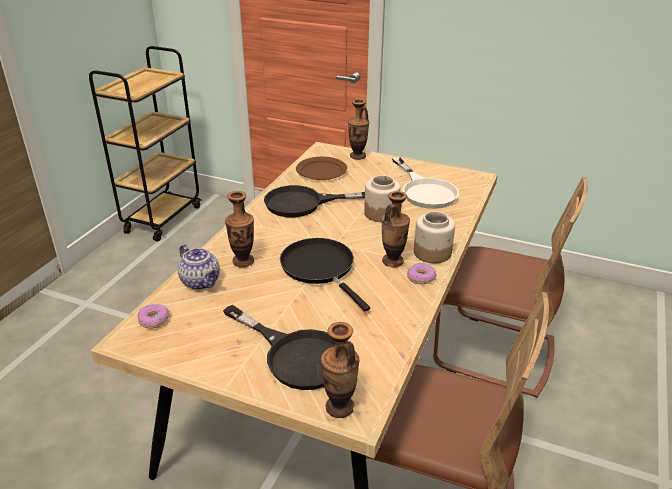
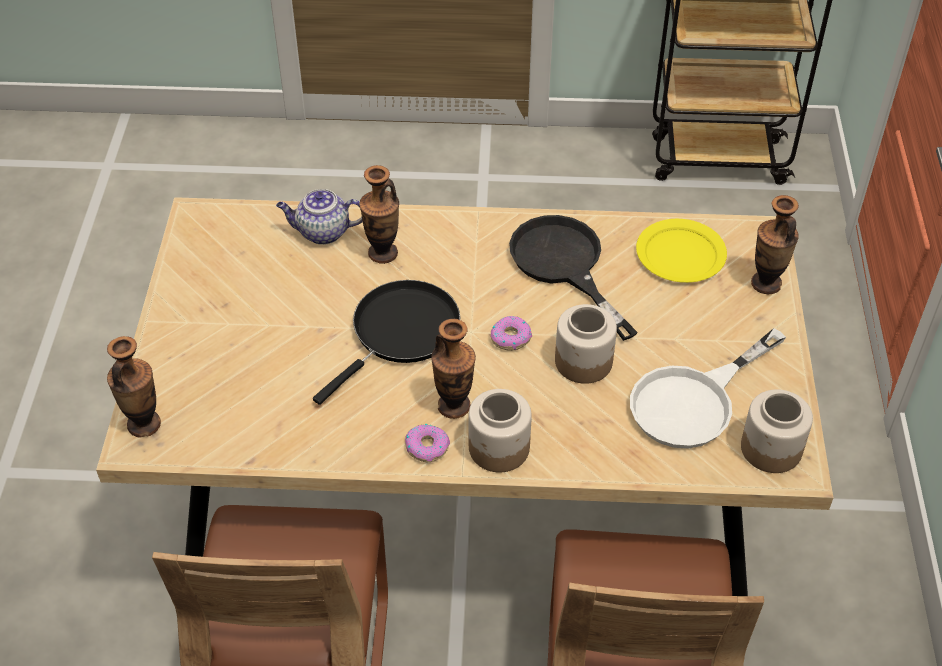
camera: 70 degrees right, 15 degrees up
(153, 320) = (237, 222): donut -> donut (510, 337)
(201, 282) = (322, 232): teapot -> teapot turned 60 degrees clockwise
(295, 355) = (217, 361): black frying pan -> none
(322, 171) = (681, 255): brown plate -> yellow plate
(464, 179) = (772, 448): none -> jar

